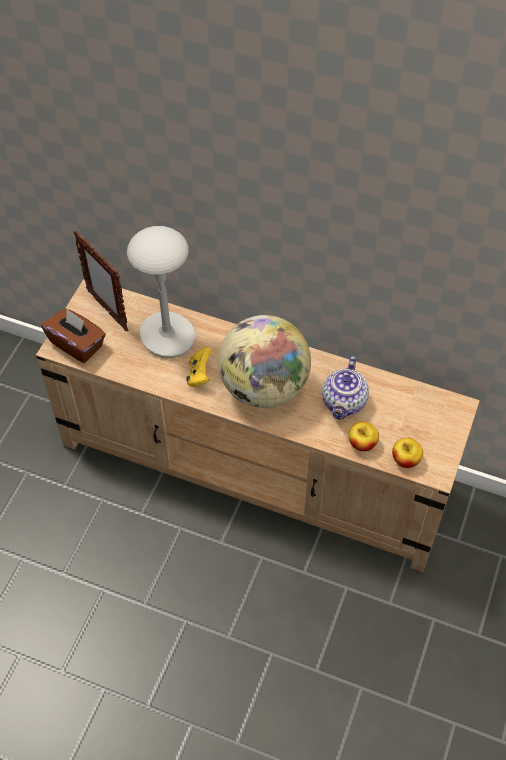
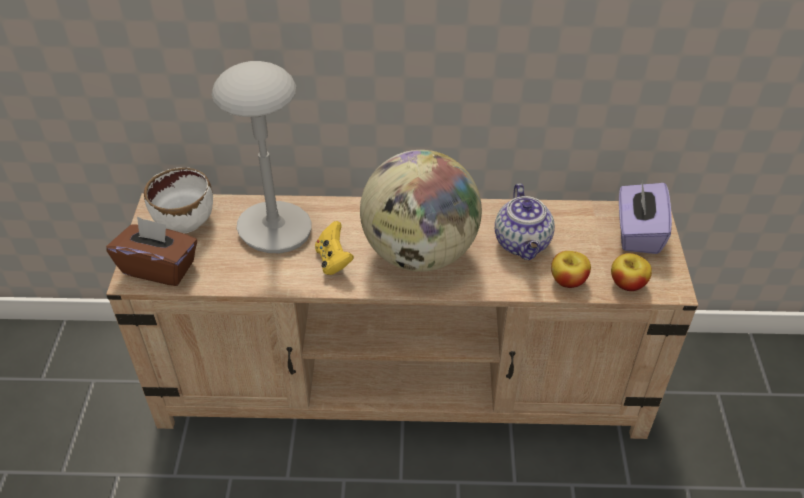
camera: 20 degrees left, 10 degrees down
(107, 310) = (185, 221): picture frame -> white bowl
(438, 420) = (637, 233): none -> purple tissue box

